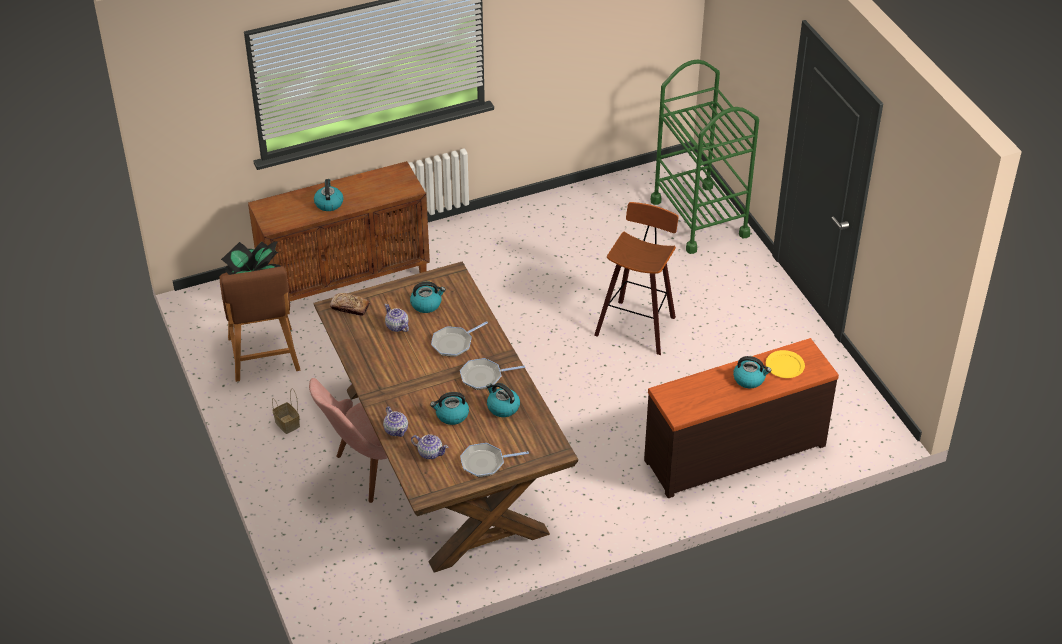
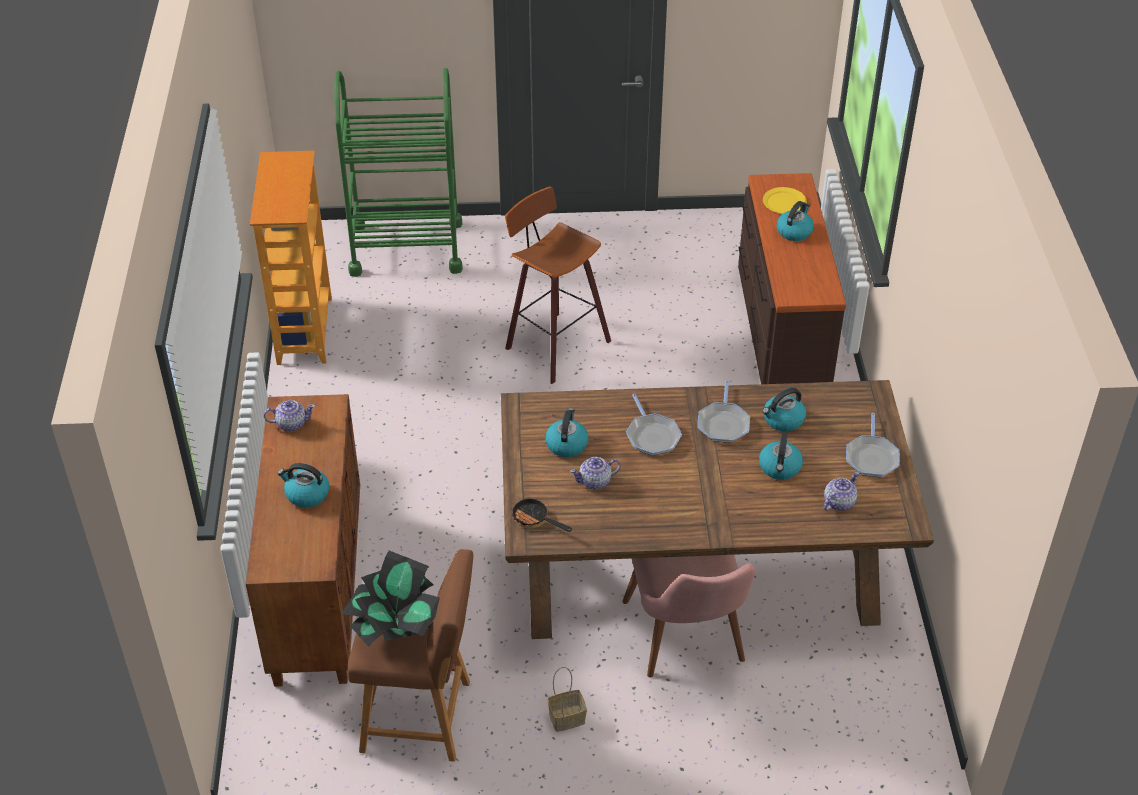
camera: 70 degrees left, 0 degrees up
(350, 307) = (535, 520): bread -> frying pan
(396, 430) = (787, 525): teapot -> teapot (291, 423)
(579, 197) = (303, 331): none -> bookcase

